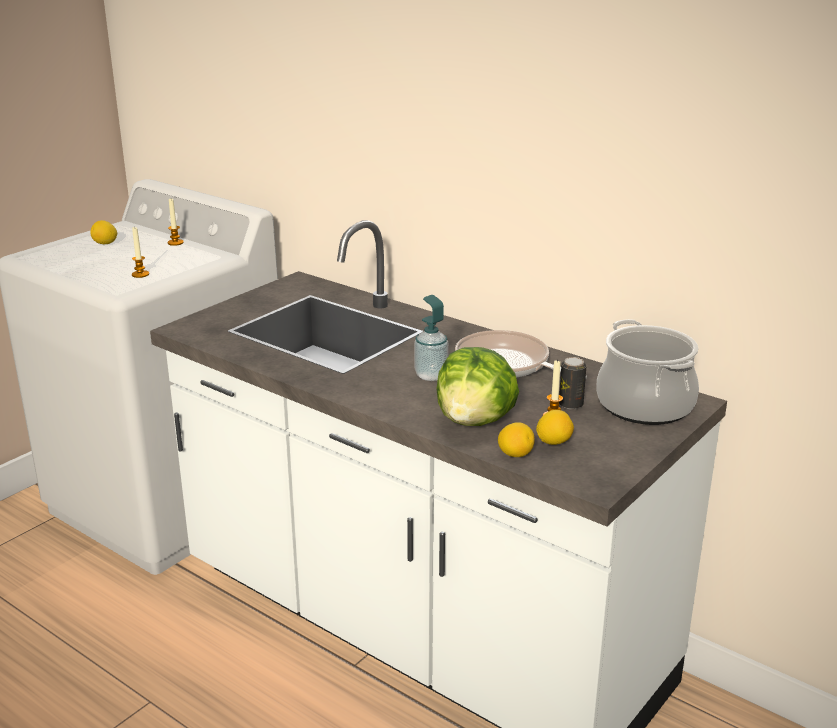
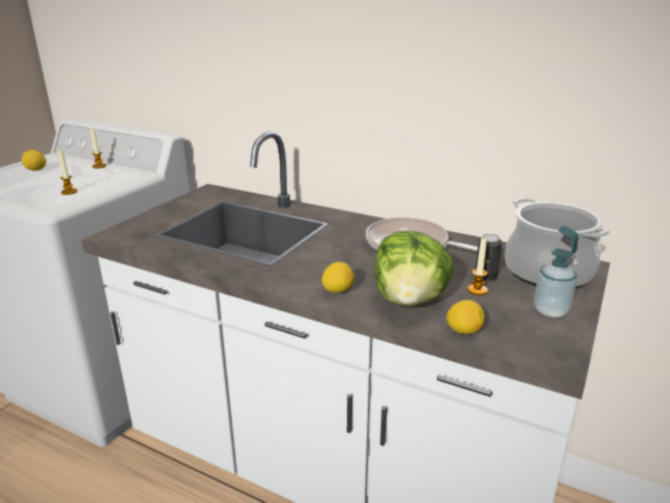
camera: 10 degrees left, 0 degrees up
(431, 375) = (351, 261): soap dispenser -> soap dispenser (550, 311)
(554, 442) = (491, 314): lemon -> lemon (338, 290)

